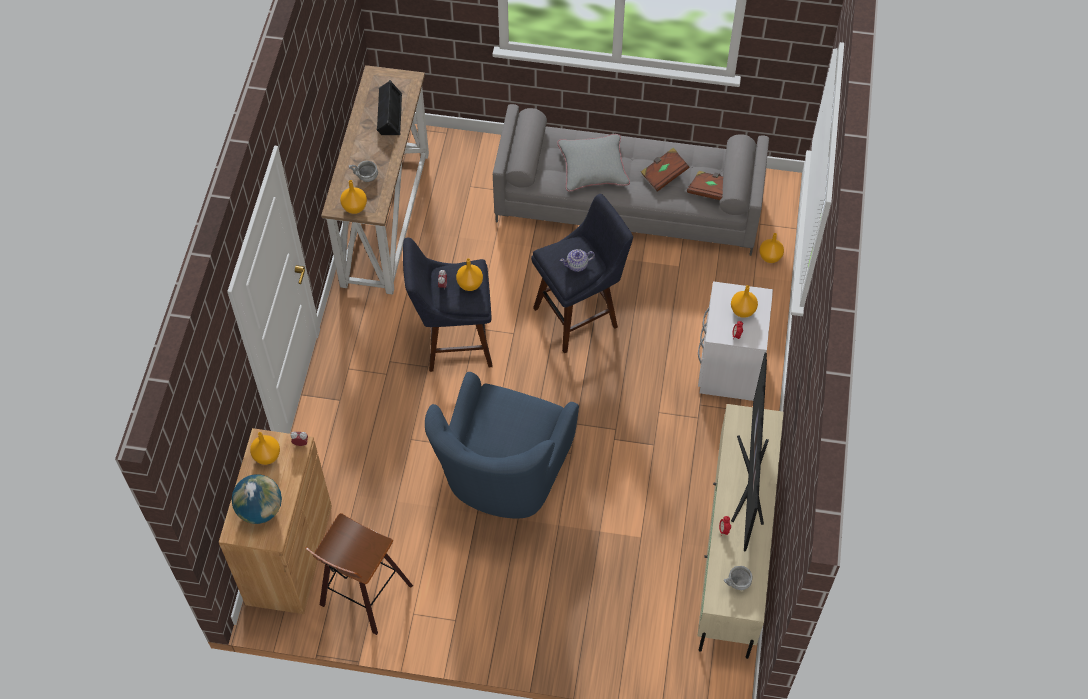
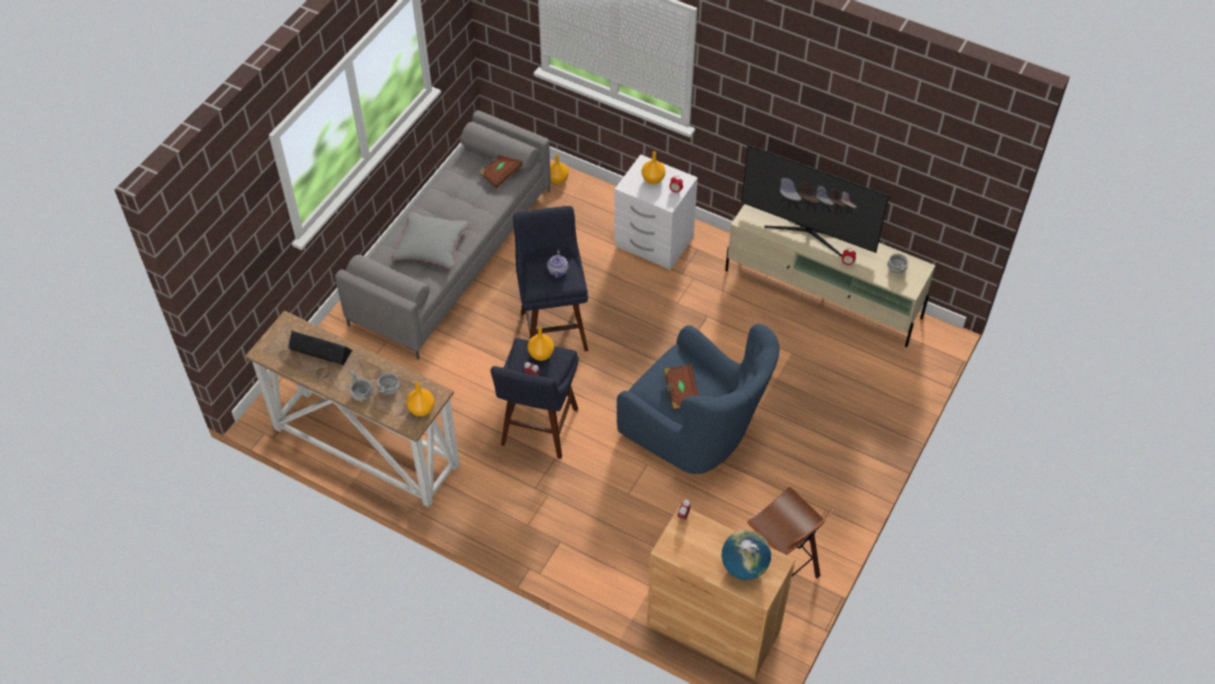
camera: 70 degrees left, 5 degrees down
(266, 456) = (687, 548): orange vase -> none
(354, 159) = (361, 394): none -> grey bowl
(664, 175) = (467, 198): brown book -> brown book (680, 392)

